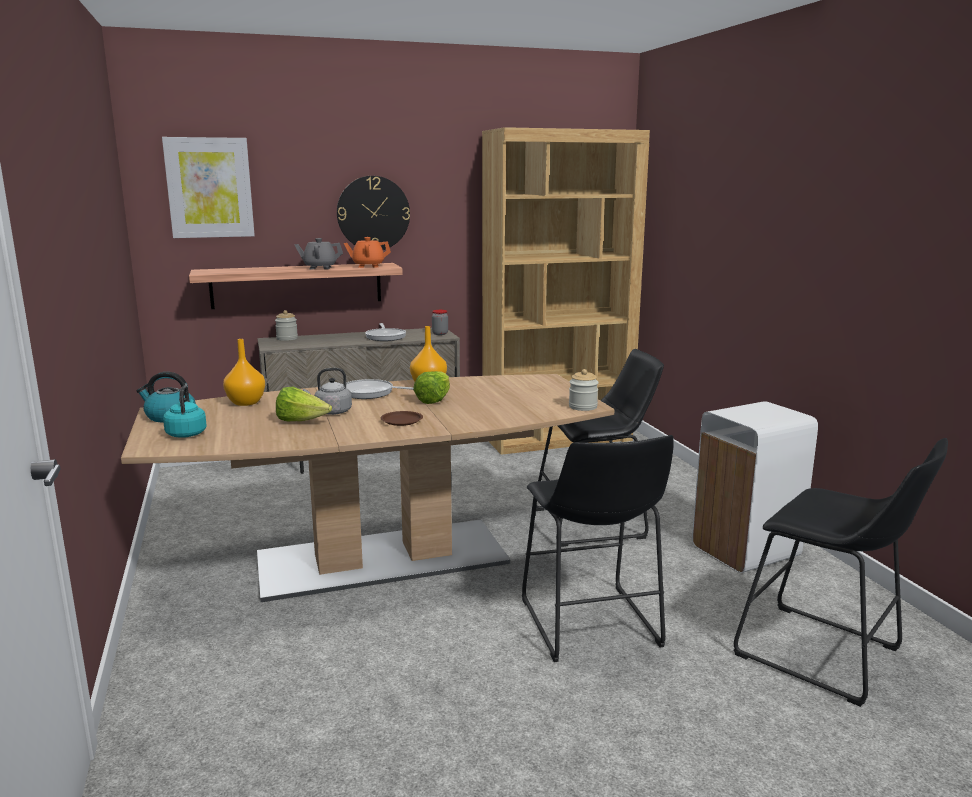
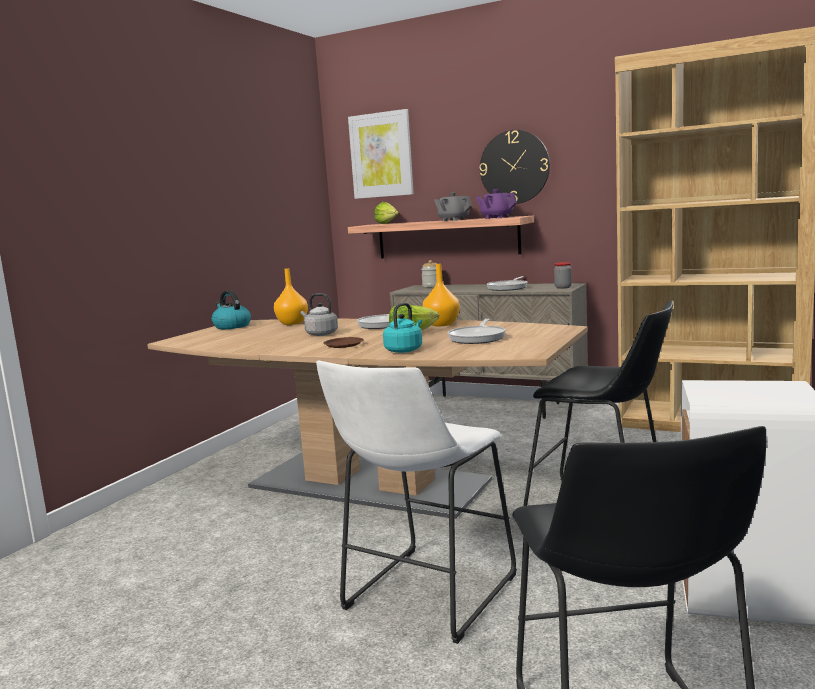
camera: 45 degrees right, 5 degrees down
(187, 433) = (210, 336): turquoise kettle -> turquoise kettle (405, 350)
(301, 421) = (285, 337): lettuce -> lettuce (388, 223)
(368, 266) = (496, 218): orange teapot -> purple teapot
(505, 396) = (478, 338): none -> frying pan
(583, 407) = (519, 353): jar -> none
(591, 627) = (424, 596): black stool -> white stool

